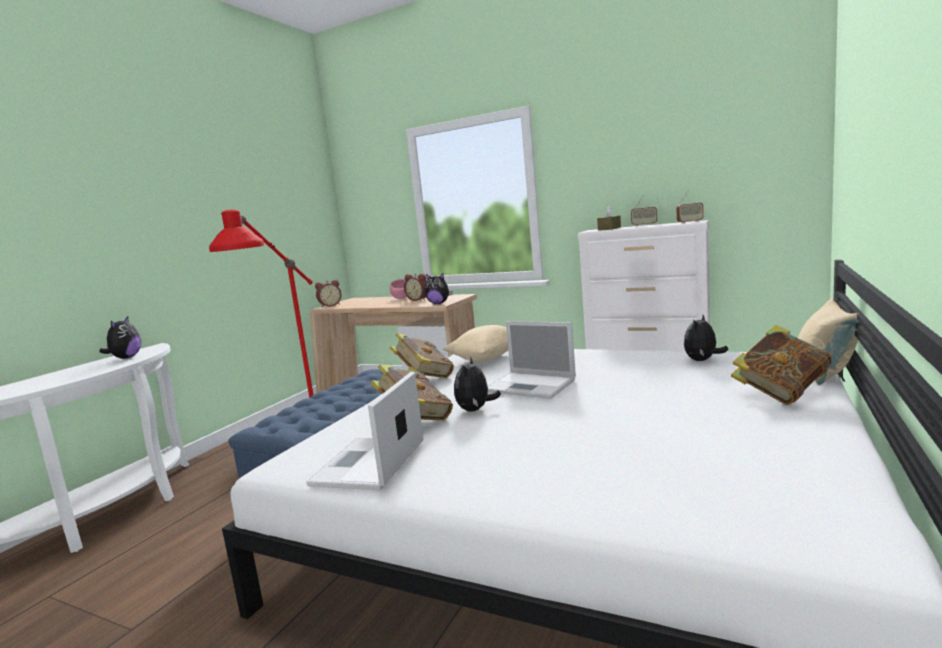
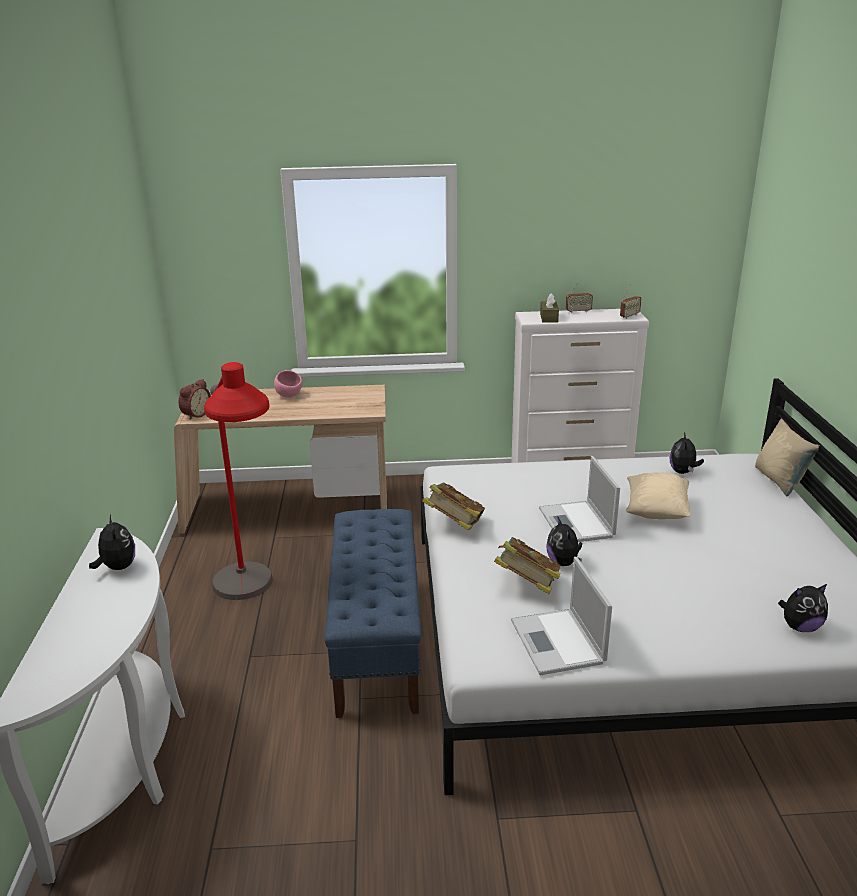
camera: 30 degrees left, 15 degrees up
(419, 299) = (321, 398): alarm clock -> none
(439, 303) = (368, 410): plush toy -> plush toy (800, 627)
(485, 358) = (479, 485): beige pillow -> beige pillow (656, 511)
(532, 385) = (577, 523): laptop -> laptop turned 75 degrees clockwise
(780, 393) = (771, 509): book -> none

